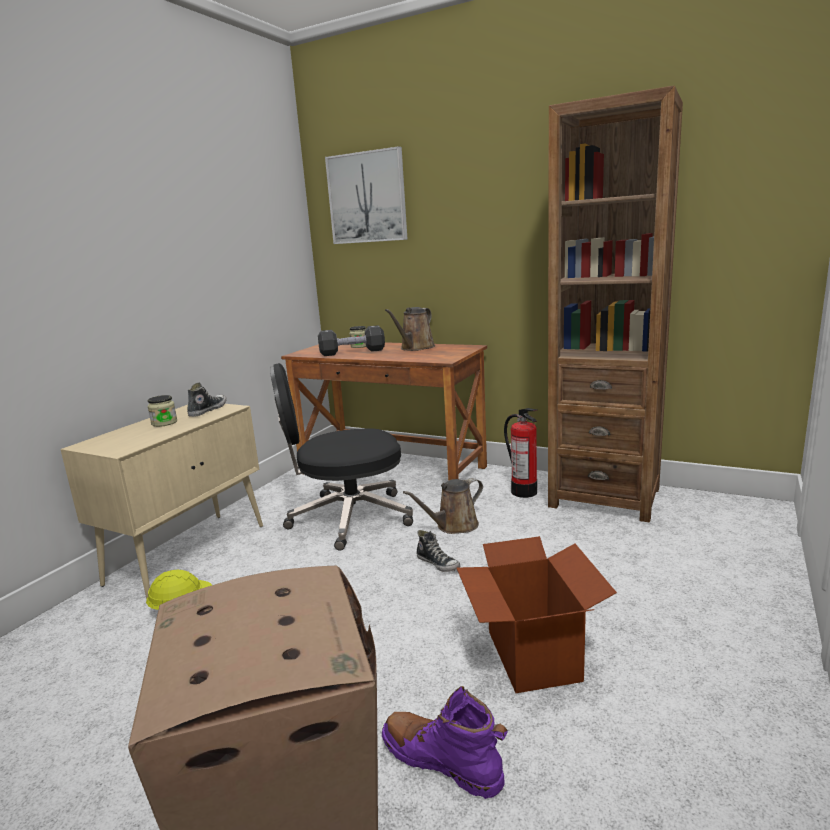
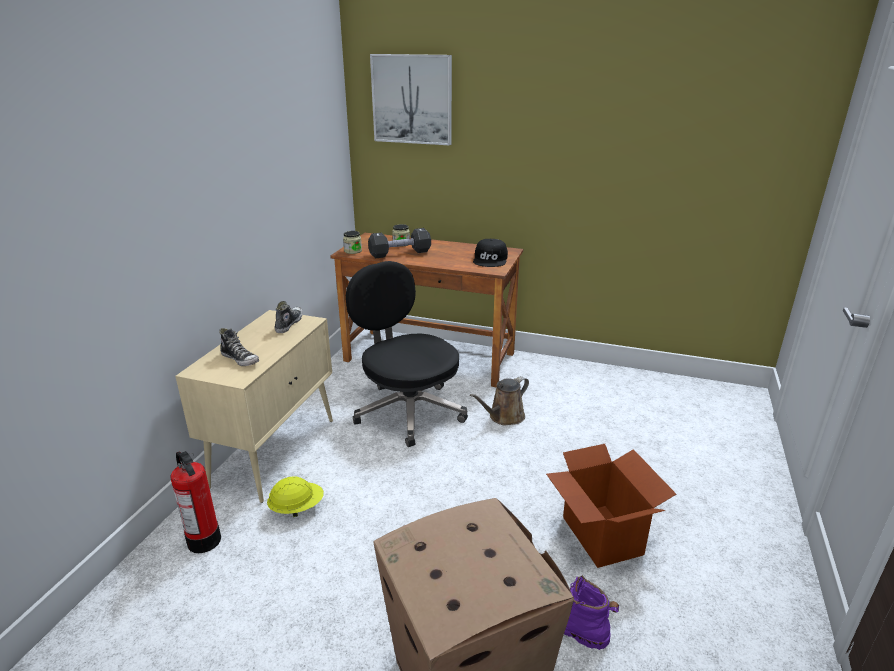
camera: 10 degrees left, 10 degrees up
(164, 423) = (257, 341): jar -> jar (353, 251)
(348, 518) = (408, 410): black office chair -> black office chair turned 75 degrees clockwise
(415, 348) = (458, 250): brown watering can -> none
(438, 563) = (503, 455): shoe -> shoe (240, 359)
(445, 353) = (491, 259): none -> black cap
(524, 492) = (553, 380): fire extinguisher -> fire extinguisher (204, 540)
(604, 497) = (621, 386): brown bookcase -> none

